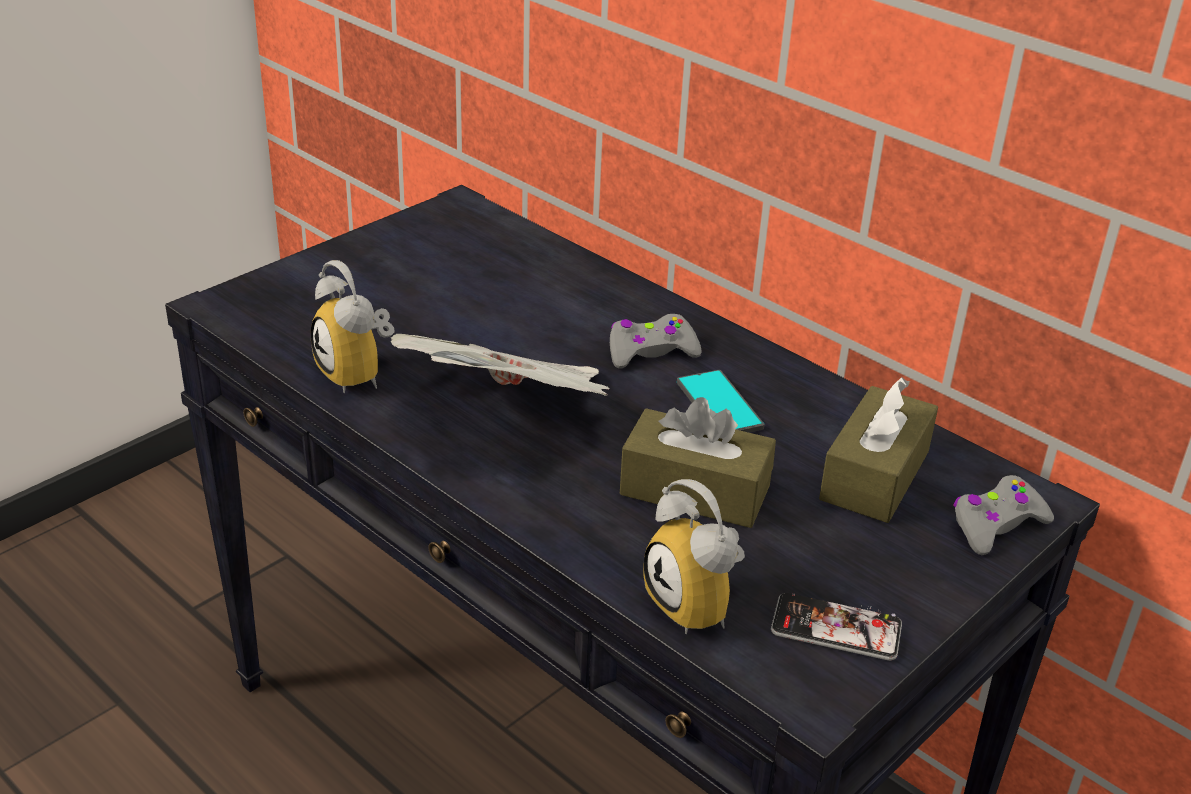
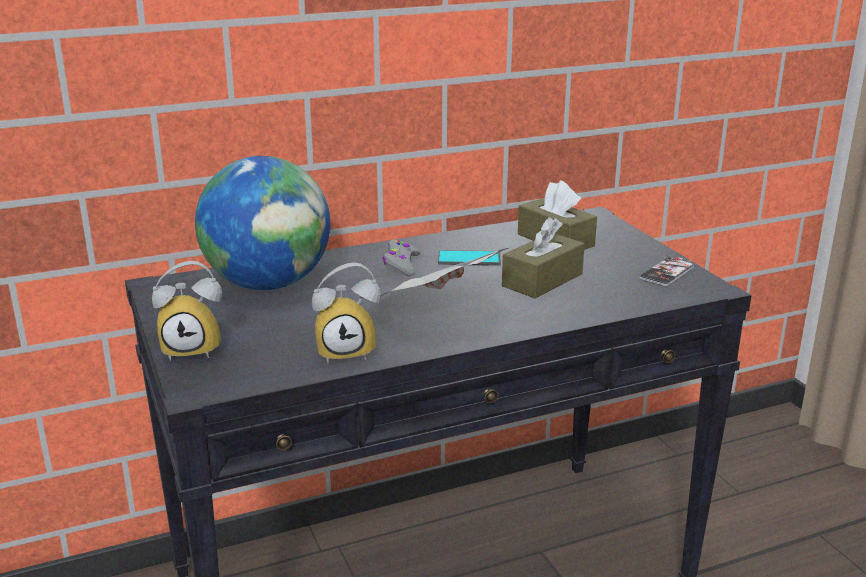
camera: 65 degrees left, 10 degrees down
(512, 271) = (268, 284): none -> globe
(700, 606) = (637, 298): alarm clock -> alarm clock (194, 348)
(996, 525) = (607, 227): grey game controller -> none

